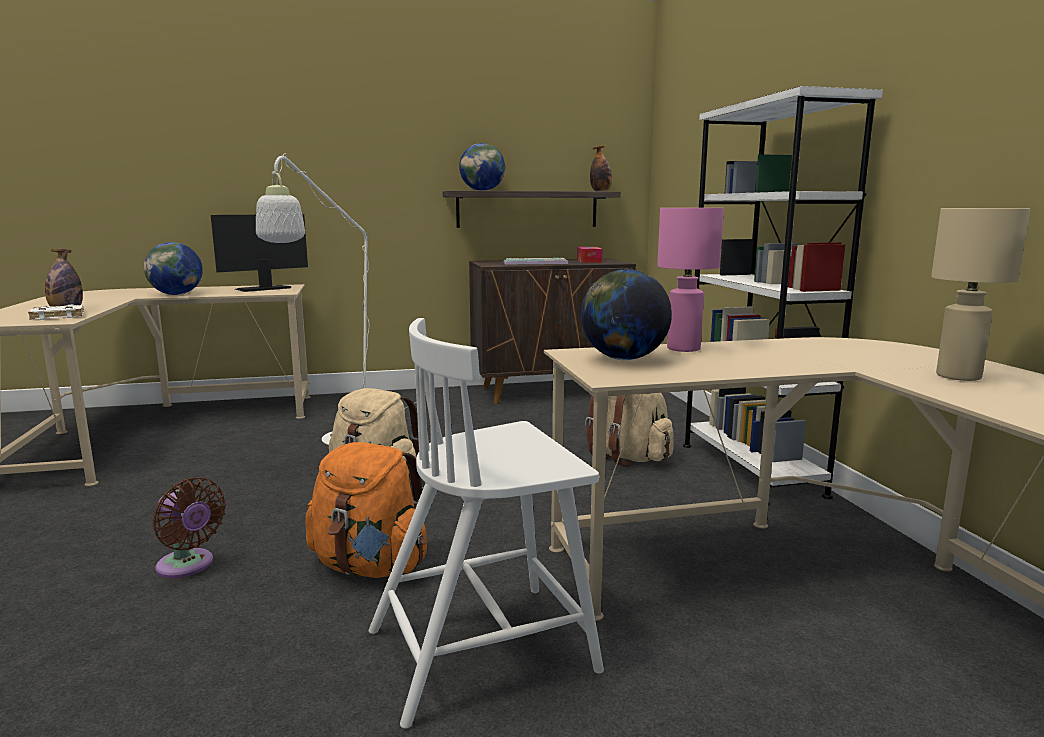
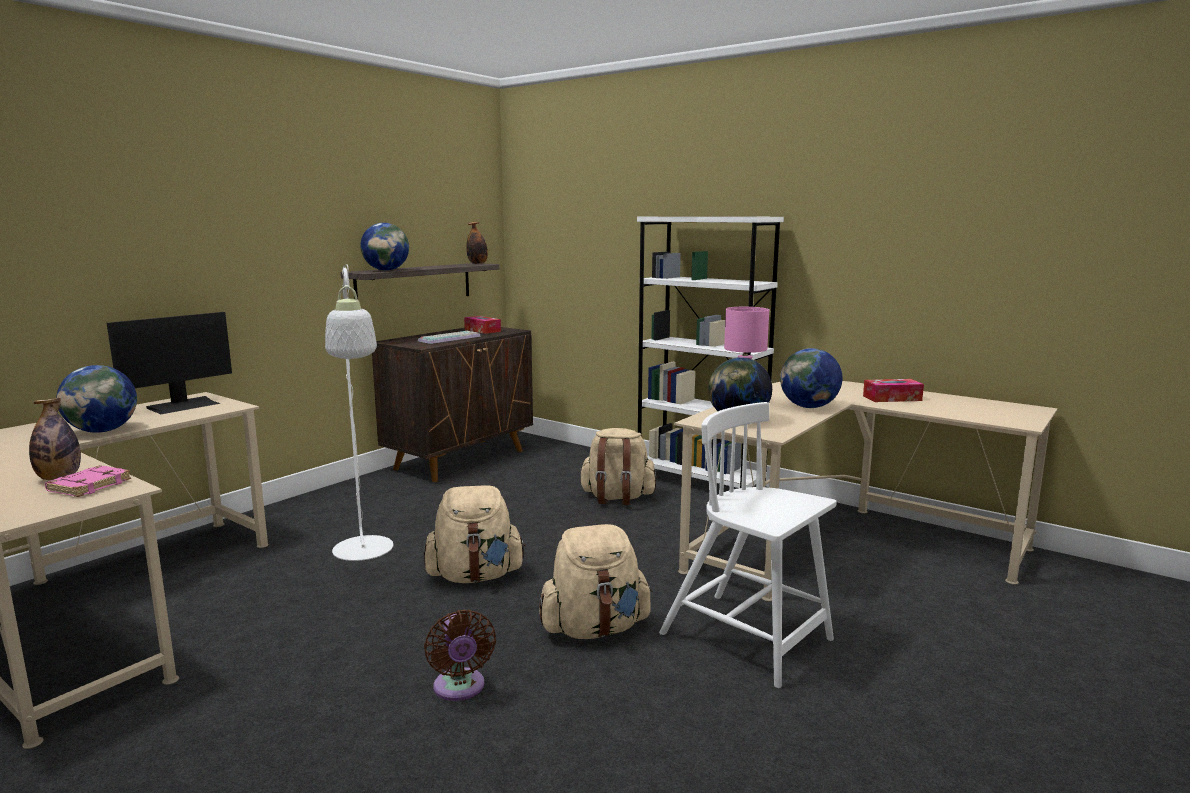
camera: 40 degrees left, 0 degrees up
(58, 316) = (89, 486): white book -> pink book
(188, 566) = (460, 689): brown fan -> brown fan turned 75 degrees clockwise
(263, 288) = (184, 405): monitor -> monitor turned 150 degrees counterclockwise
(370, 566) = (595, 628): orange backpack -> beige backpack
(485, 648) = (748, 638): white chair -> white chair turned 105 degrees clockwise
(770, 364) = (809, 407): none -> globe
(957, 376) = (892, 398): beige table lamp -> tissue box

